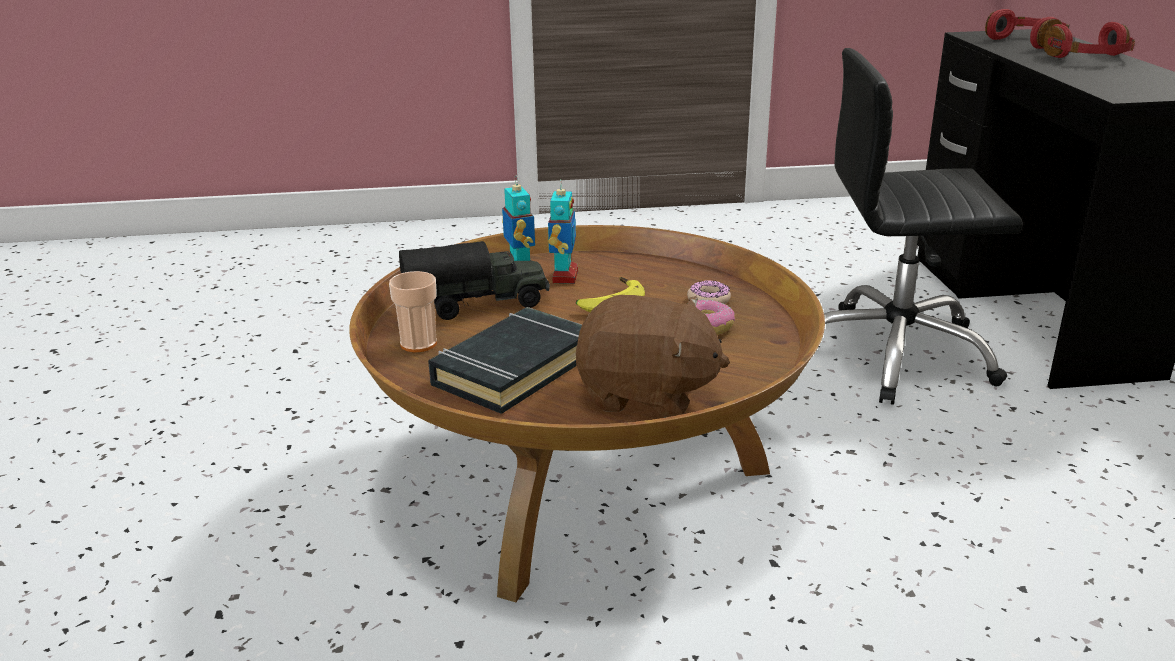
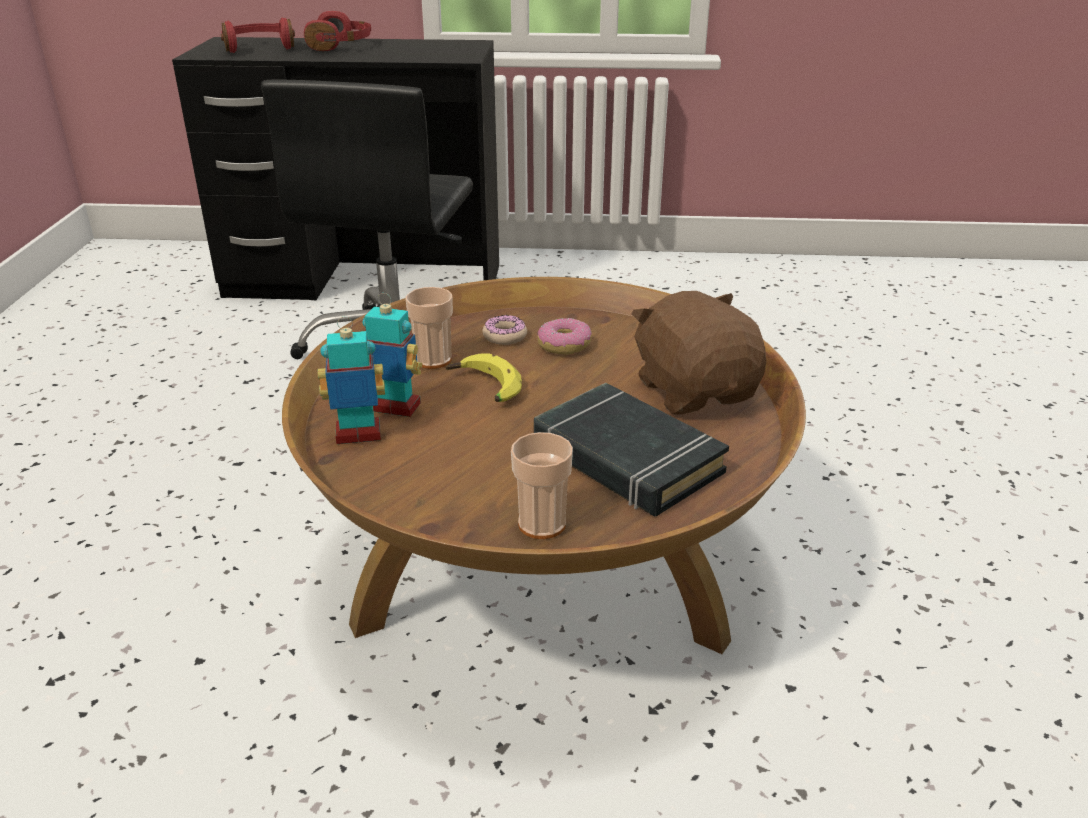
camera: 80 degrees left, 5 degrees up
(477, 305) = (445, 474): toy truck -> none
(646, 395) = (695, 391): brown plush toy -> brown plush toy turned 45 degrees counterclockwise
(647, 278) = (433, 360): none -> cup

